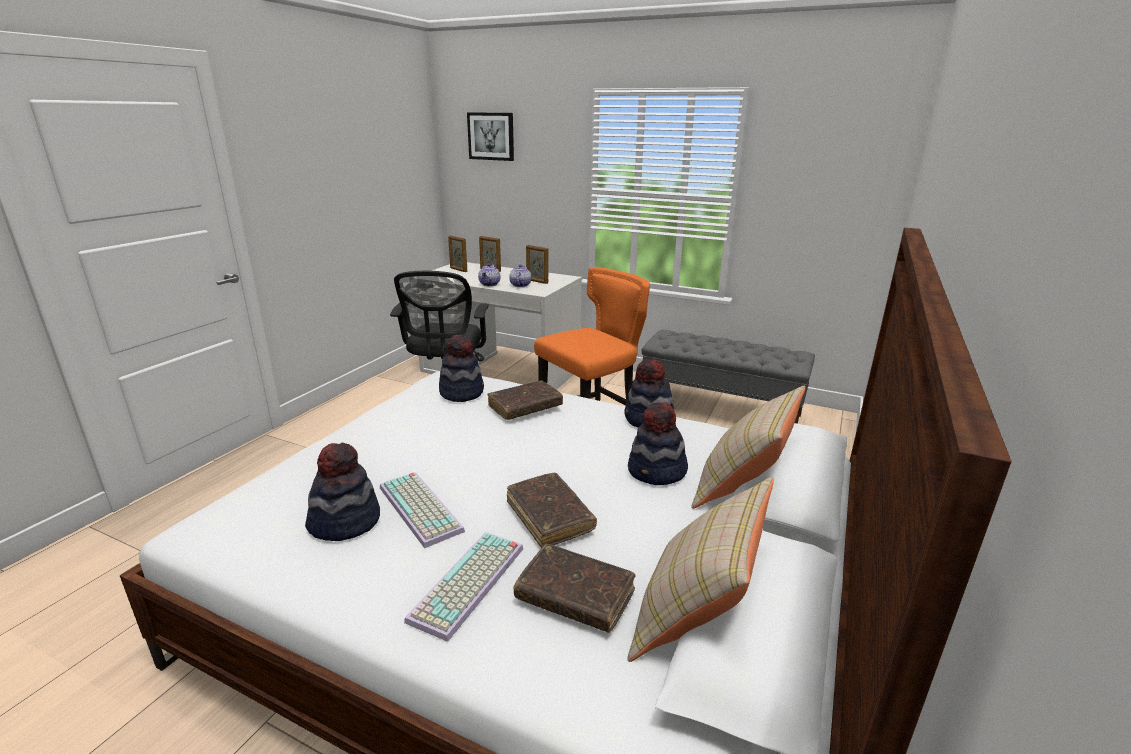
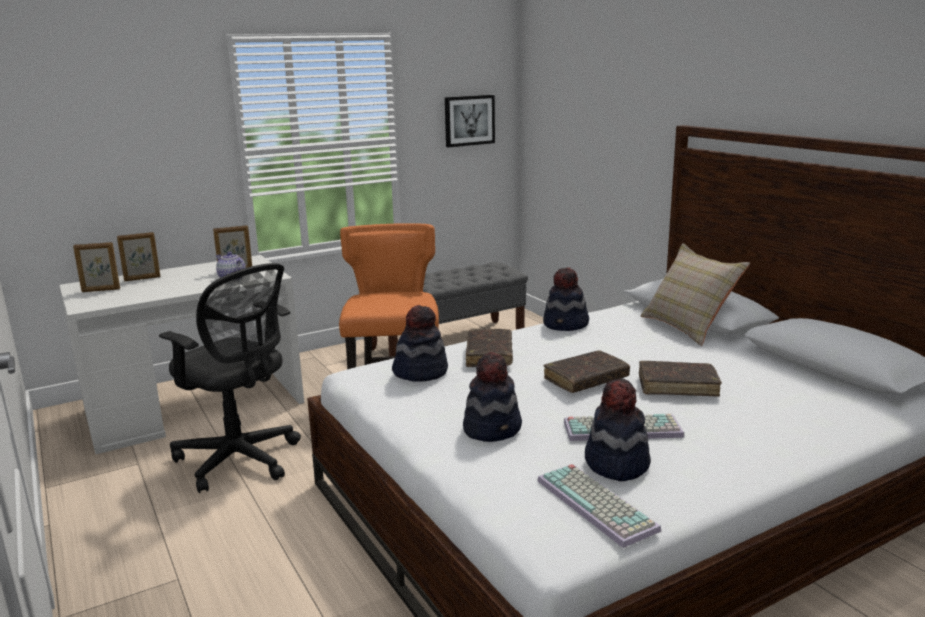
camera: 55 degrees left, 5 degrees down
(469, 585) = (744, 429): keyboard -> keyboard (598, 505)
(490, 284) = (197, 288): teapot -> none
(491, 136) = (77, 100): picture -> picture (469, 120)
(575, 596) = (777, 400): brown book -> brown book (586, 379)
(657, 472) = (645, 342): hat -> hat (493, 428)
(695, 617) = (813, 375): beige pillow -> none

